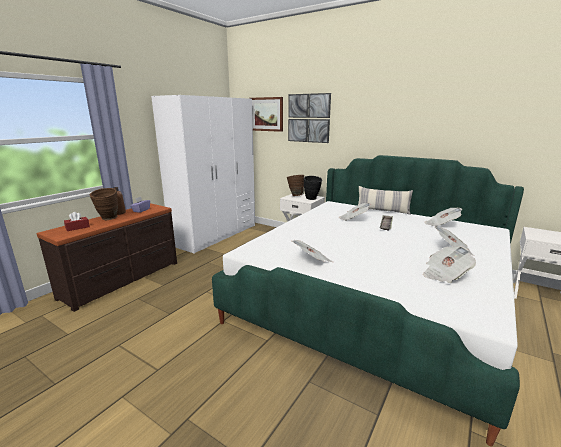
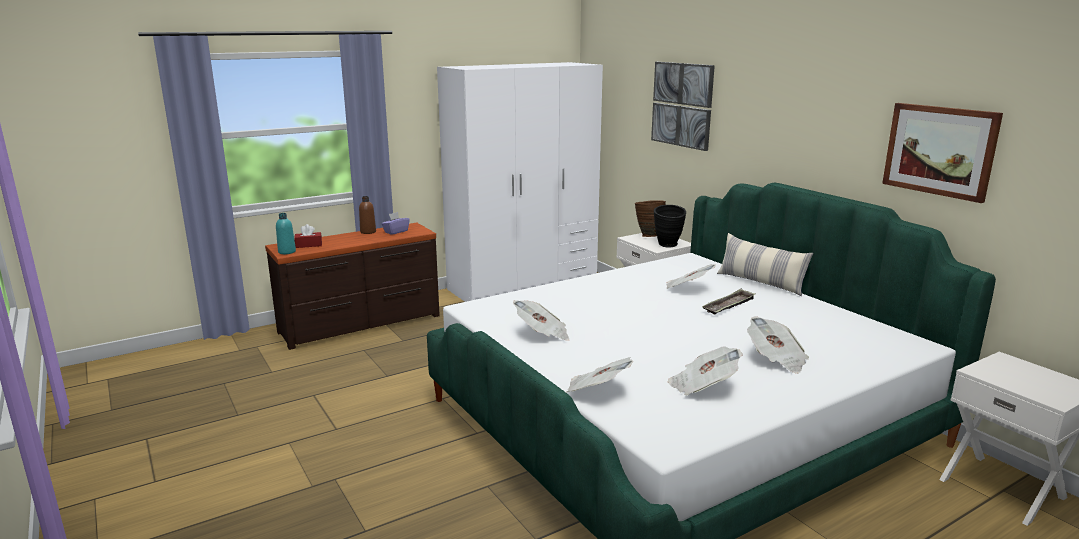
camera: 25 degrees right, 0 degrees up
(61, 235) = (287, 252): none -> turquoise bottle
(108, 219) = (349, 238): brown vase -> none
(266, 114) = (625, 91): picture -> picture (939, 150)
(441, 225) = (830, 321): newspaper -> newspaper (597, 391)

